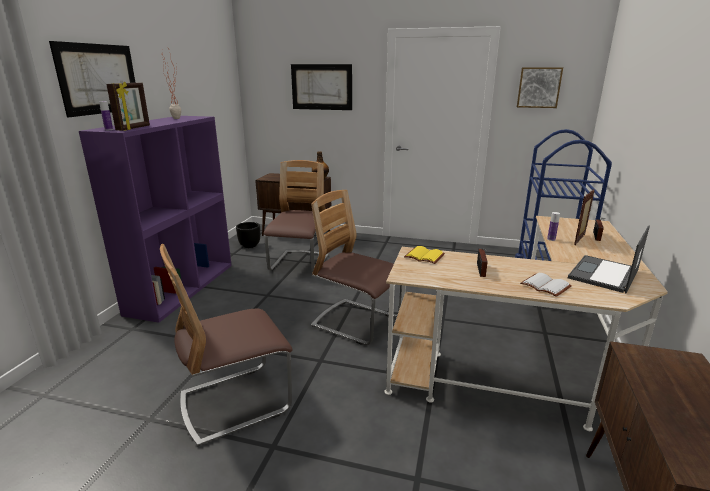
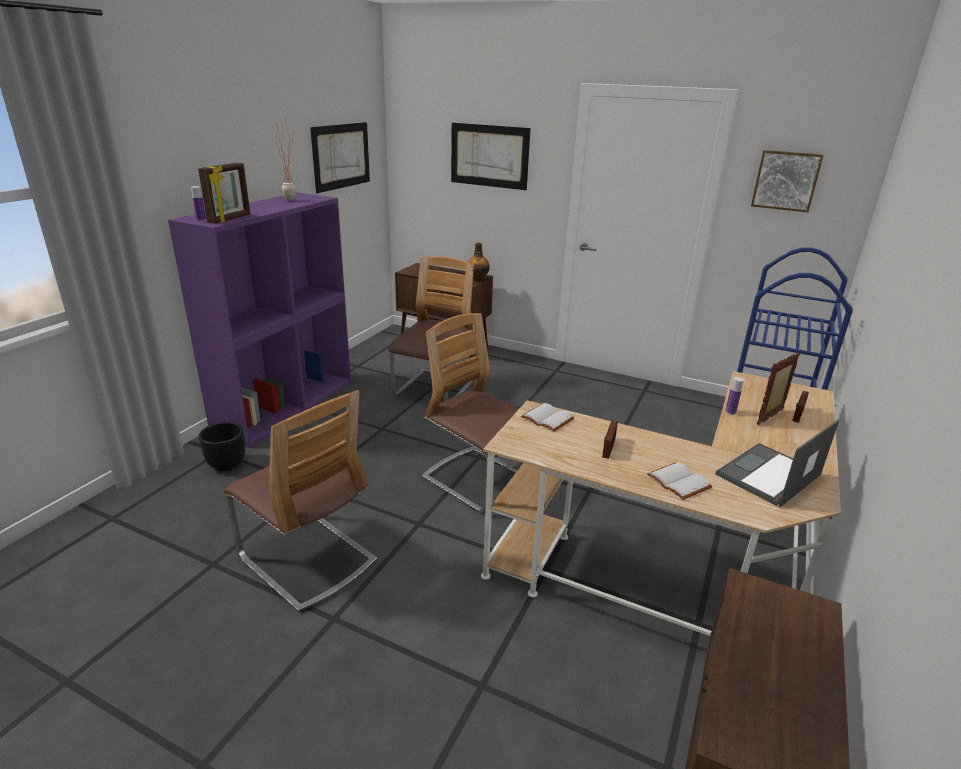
camera: 10 degrees right, 5 degrees up
(99, 79) = (197, 154): picture -> picture (341, 156)
(235, 402) = (307, 559): chair -> chair turned 120 degrees counterclockwise
(249, 245) = (380, 356): black planter -> black planter (226, 464)
(423, 256) = (546, 419): yellow book -> white book

